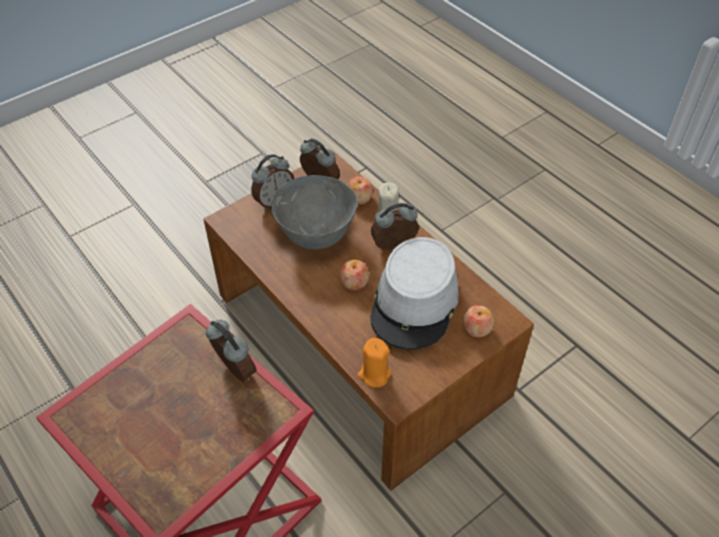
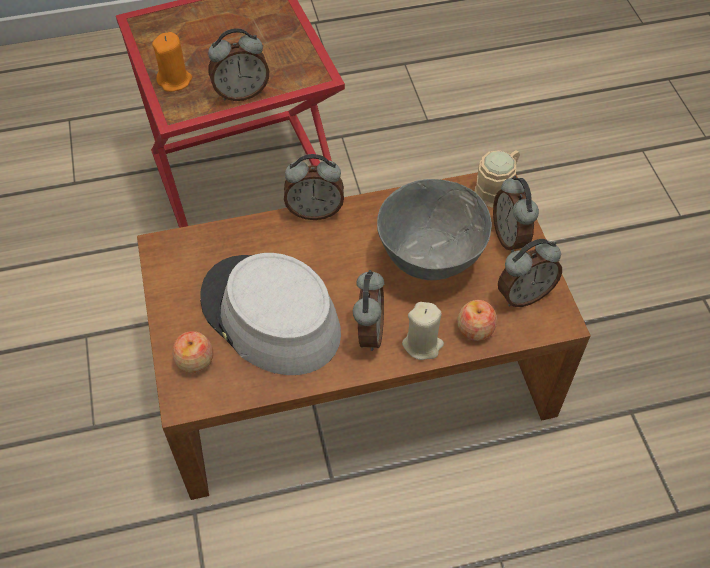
camera: 115 degrees right, 5 degrees up
(231, 219) = (497, 188): none -> beige mug
(306, 315) = (315, 211): none -> alarm clock
(354, 282) = (334, 269): apple -> none
(374, 374) = (203, 240): orange candle -> orange candle (175, 80)

